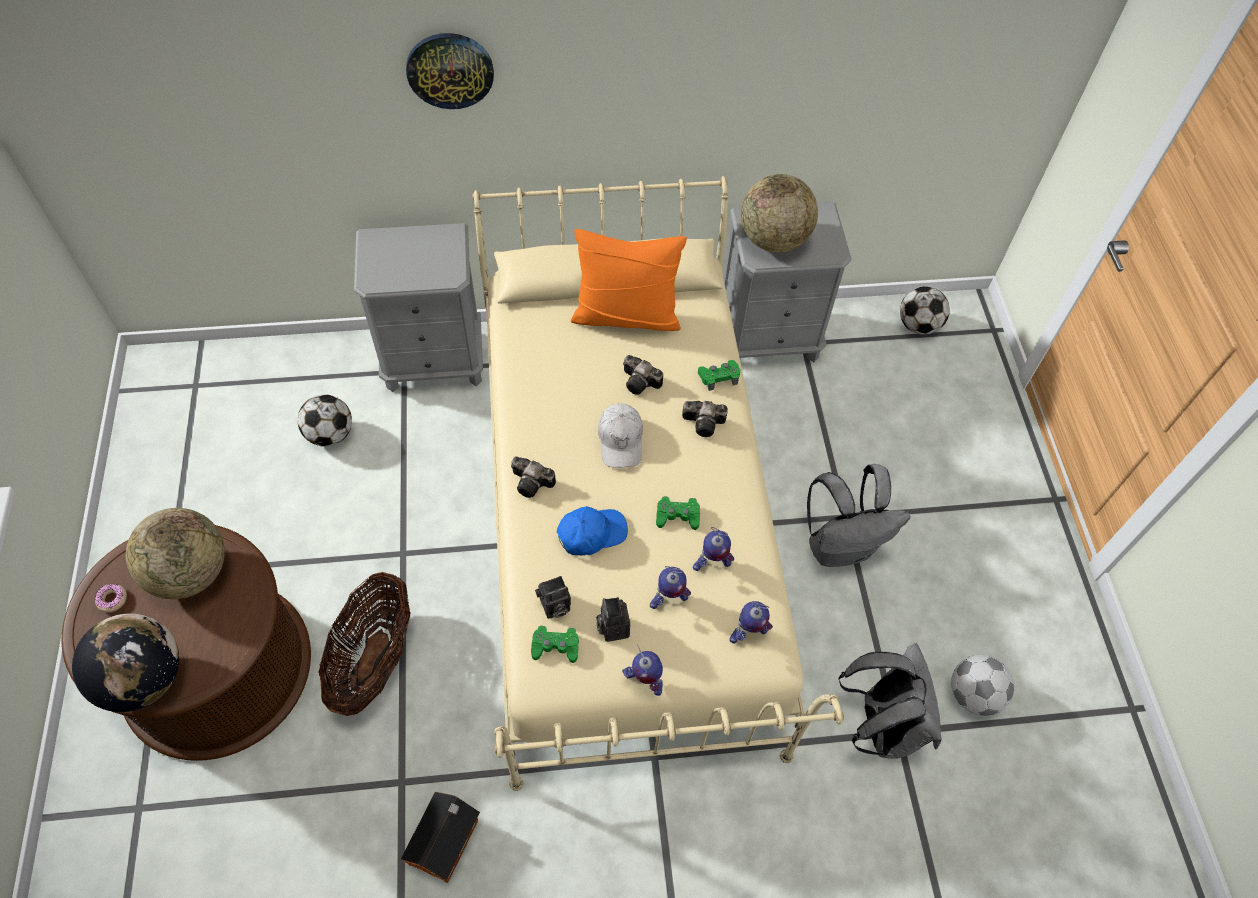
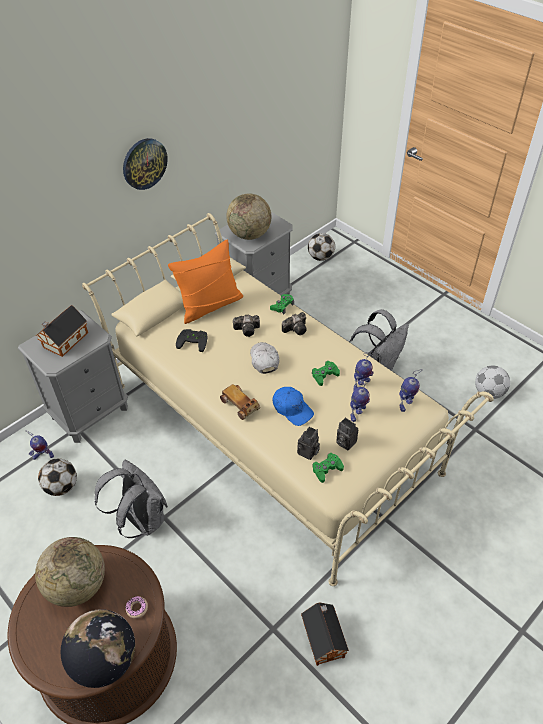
camera: 35 degrees left, 10 degrees down
(112, 599) = (40, 635): donut -> donut (137, 608)
(374, 659) = (199, 581): basket -> none
(410, 255) = (64, 341): none -> toy house
(450, 70) = (51, 208): wall clock -> wall clock (144, 163)
(533, 483) = (240, 405): camera -> toy car
(560, 354) = (193, 341): none -> black game controller
(591, 533) = (292, 409): blue cap -> blue cap turned 105 degrees clockwise
(621, 440) = (264, 360): white cap -> white cap turned 150 degrees counterclockwise
(644, 681) = (382, 455): toy robot -> toy robot (43, 456)
(881, 724) = (465, 431): grey backpack -> grey backpack (141, 520)

